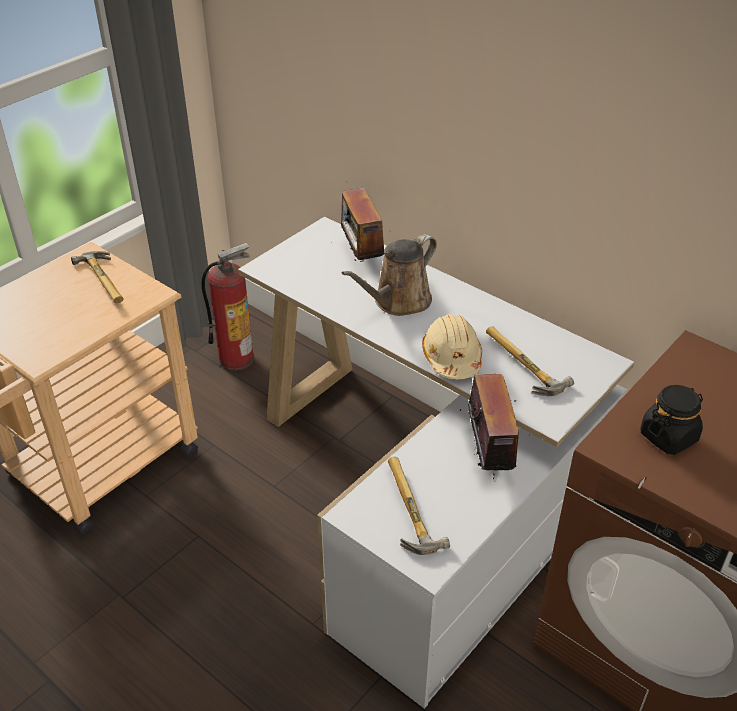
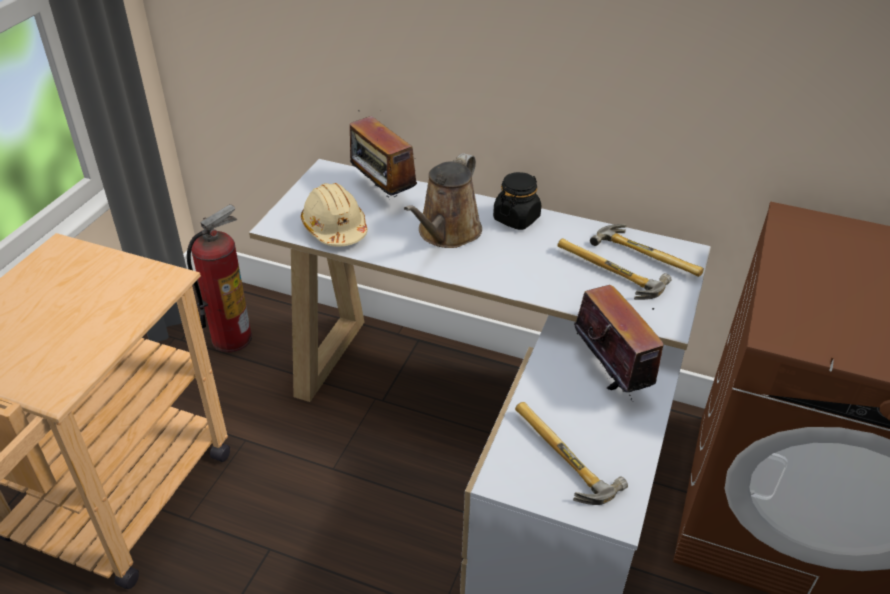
camera: 20 degrees left, 0 degrees up
(107, 280) = (100, 273): hammer -> hammer (649, 254)
(451, 358) = (534, 280): beige hard hat -> beige hard hat (335, 228)
(668, 436) = (825, 310): black jar -> black jar (516, 218)

